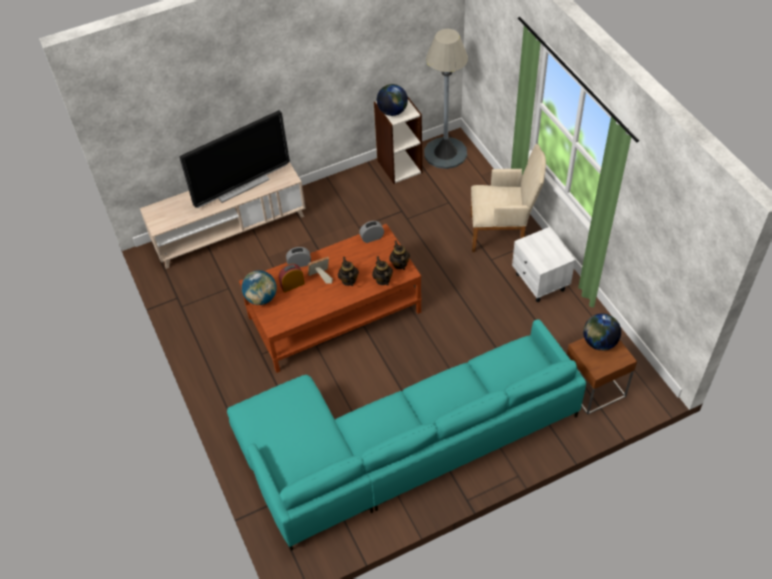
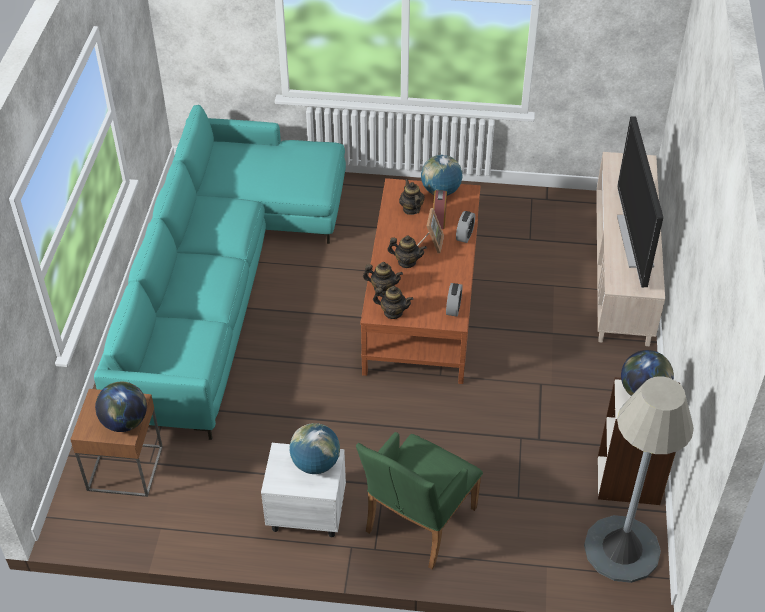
camera: 120 degrees right, 5 degrees down
(293, 305) = (411, 209): none -> teapot
(503, 233) = (417, 524): beige armchair -> green armchair
(535, 247) = (315, 463): none -> globe

